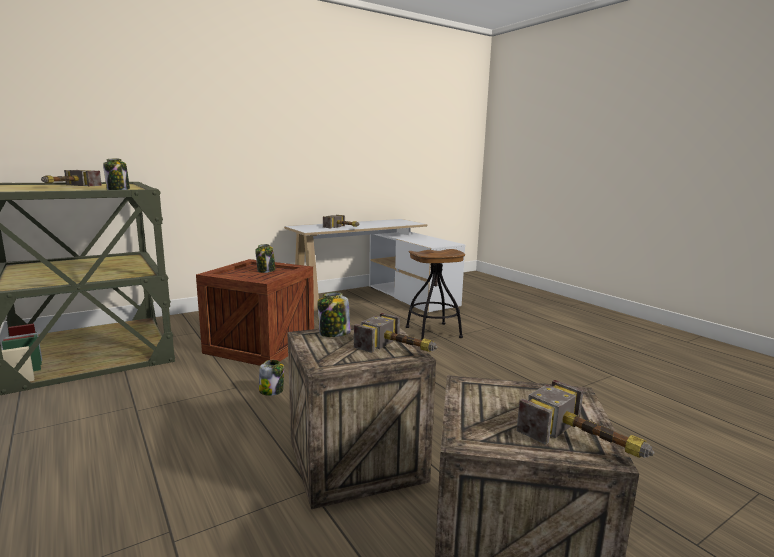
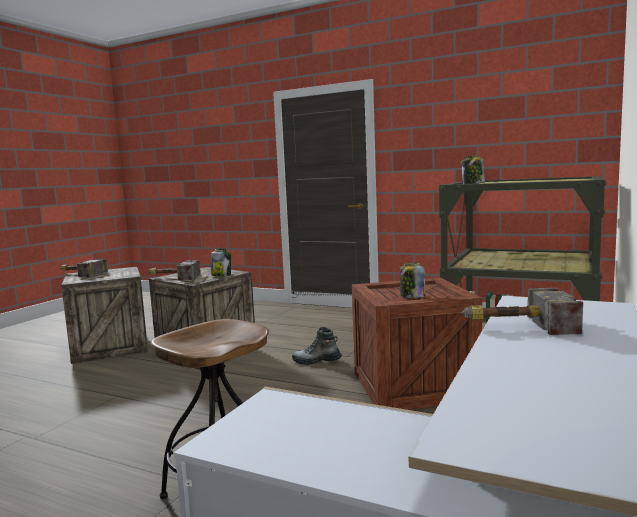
camera: 150 degrees right, 5 degrees down
(67, 186) = (543, 181): hammer -> none
(272, 391) = (316, 361): jar -> boot

